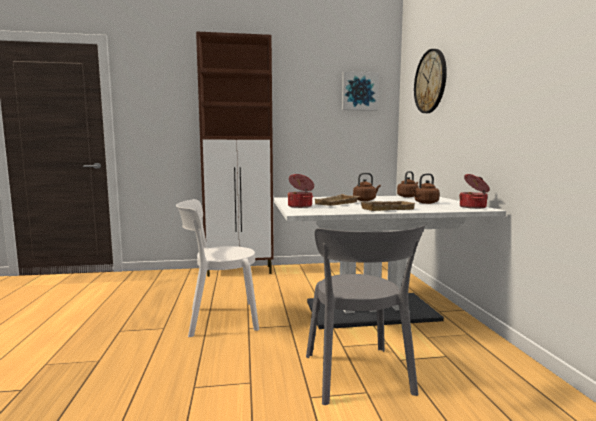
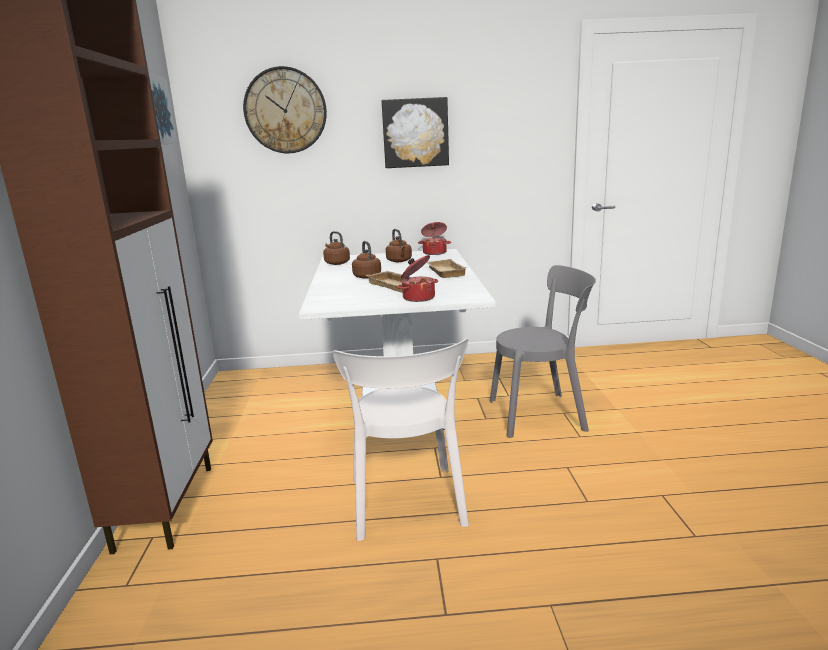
camera: 85 degrees left, 10 degrees up
(490, 85) = (415, 133): none -> picture

